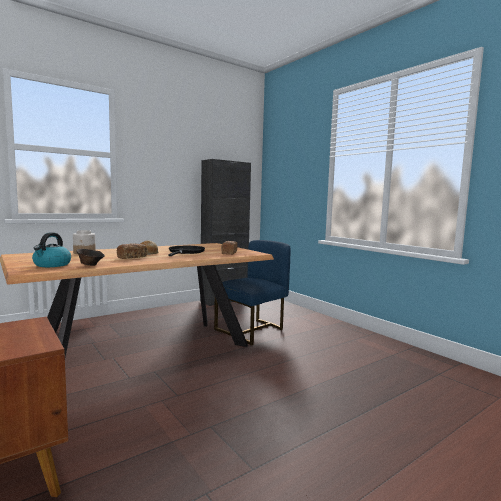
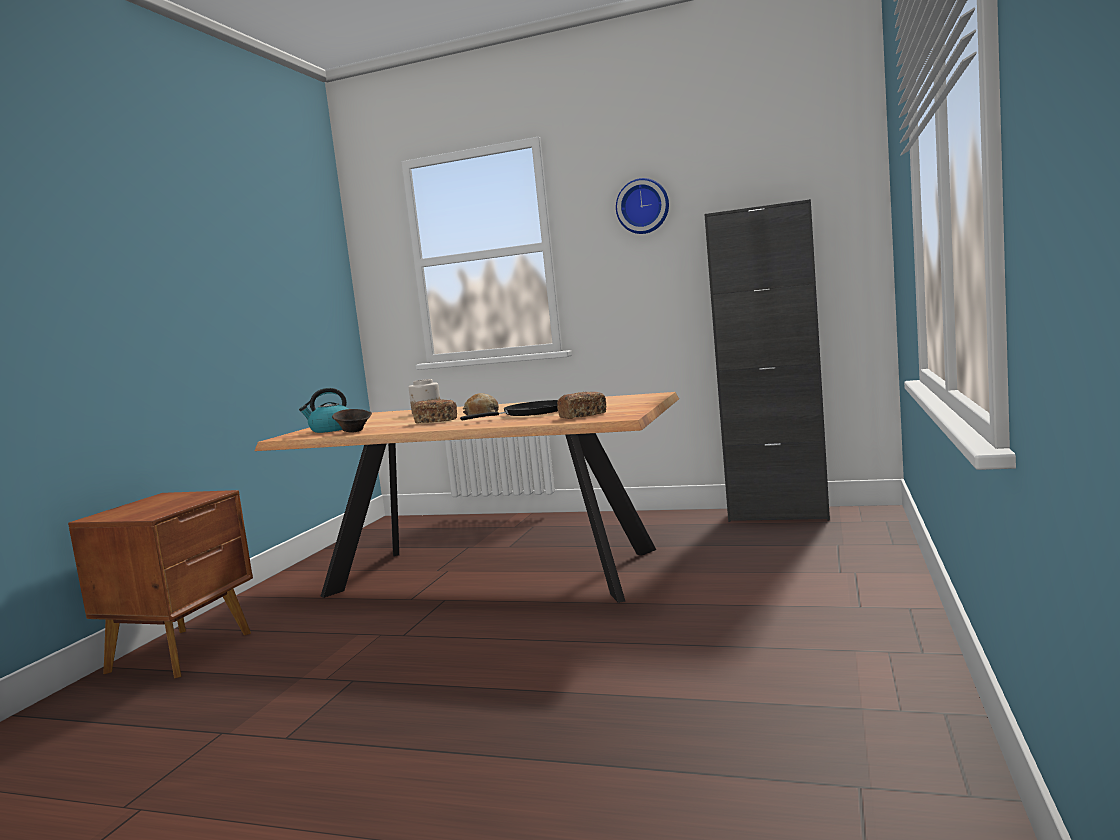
camera: 55 degrees right, 0 degrees up
(169, 146) = (643, 206): none -> wall clock
(252, 331) = (691, 579): blue chair -> none

